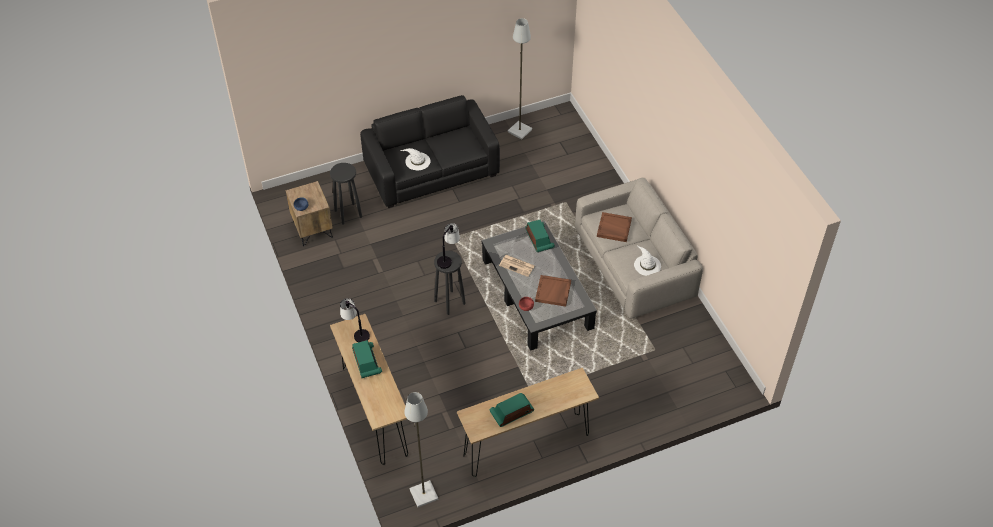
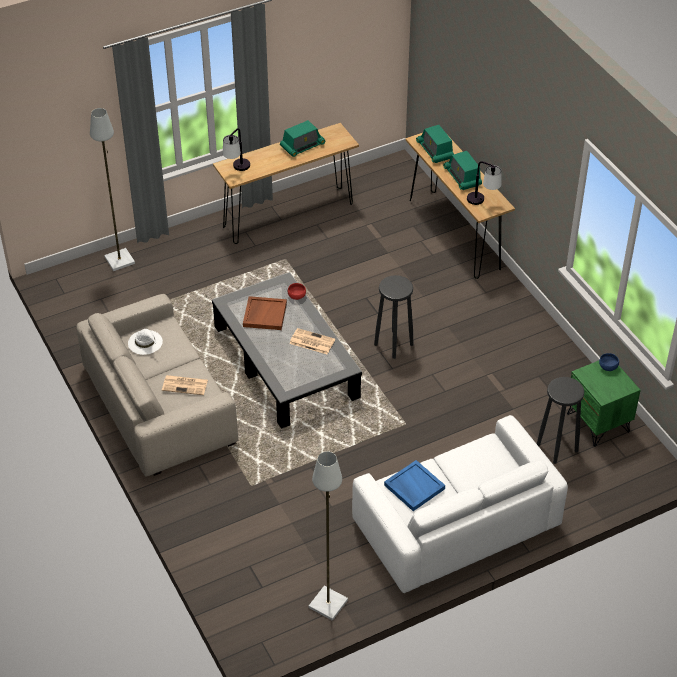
camera: 175 degrees right, 5 degrees down
(312, 229) = (598, 423): brown nightstand -> green nightstand
(417, 161) = (471, 463): white hat -> none
(423, 495) = (386, 172): grey floor lamp -> grey floor lamp (120, 260)
(431, 169) = (456, 524): black sofa -> white sofa
(448, 258) = (396, 289): table lamp -> table lamp (237, 170)
(459, 149) = (413, 487): none -> blue tray
(539, 239) = (285, 375): radio -> radio (435, 150)
(613, 228) = (185, 385): brown tray -> newspaper

